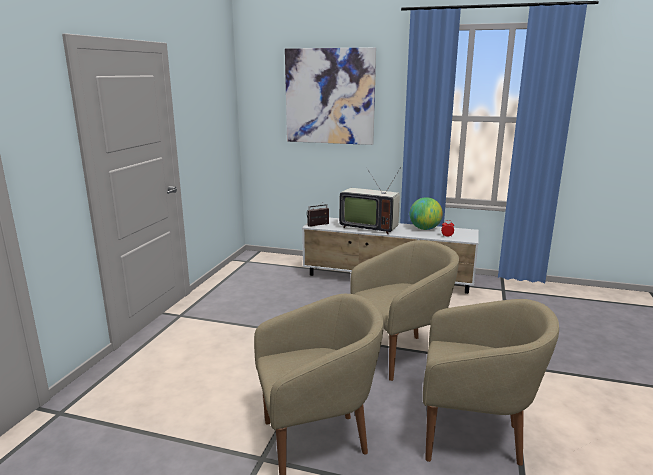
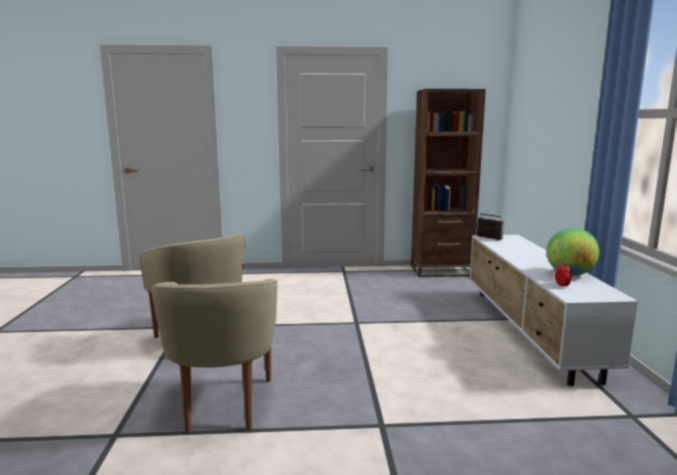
camera: 70 degrees right, 5 degrees down
(238, 273) = (441, 271): none -> brown bookcase
(329, 96) = (559, 91): picture -> none
(369, 227) = (522, 253): television -> none
(402, 354) = (354, 357): beige armchair -> none

